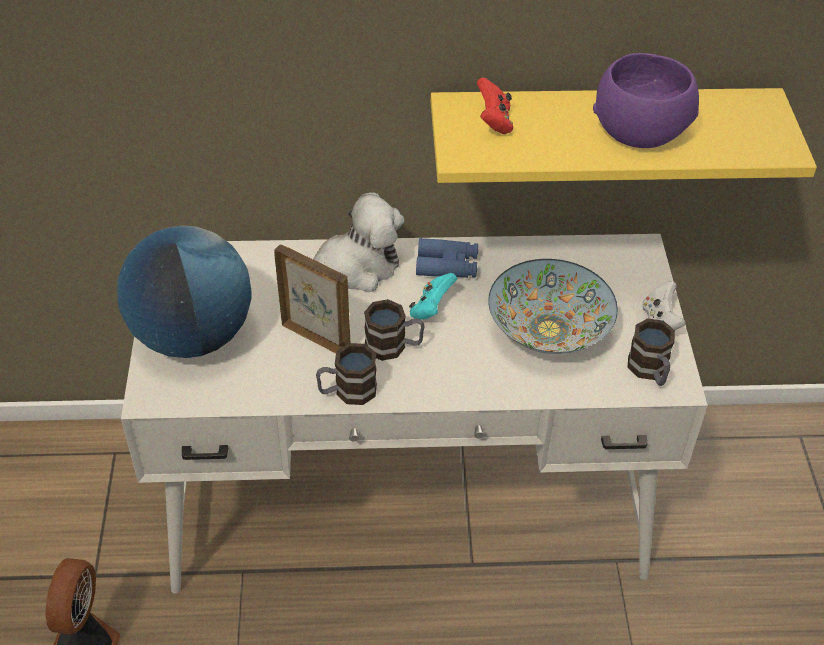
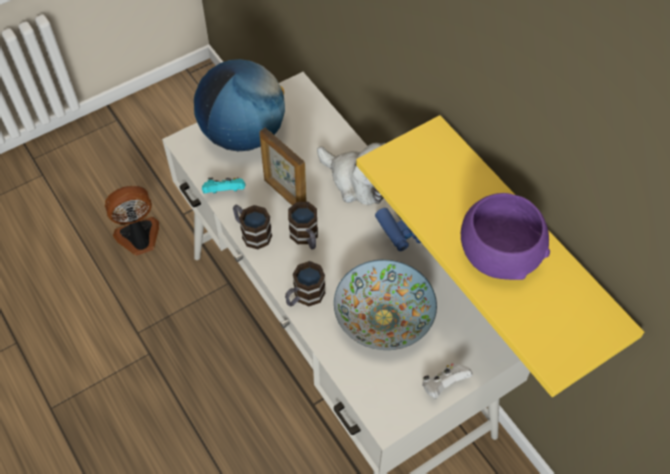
camera: 60 degrees right, 10 degrees up
(316, 337) = (284, 194): picture frame -> picture frame turned 135 degrees clockwise
(431, 309) = (353, 241): turquoise game controller -> turquoise game controller (225, 192)
(494, 122) = (435, 164): red game controller -> none
(650, 371) = (389, 398): mug -> mug (304, 296)

